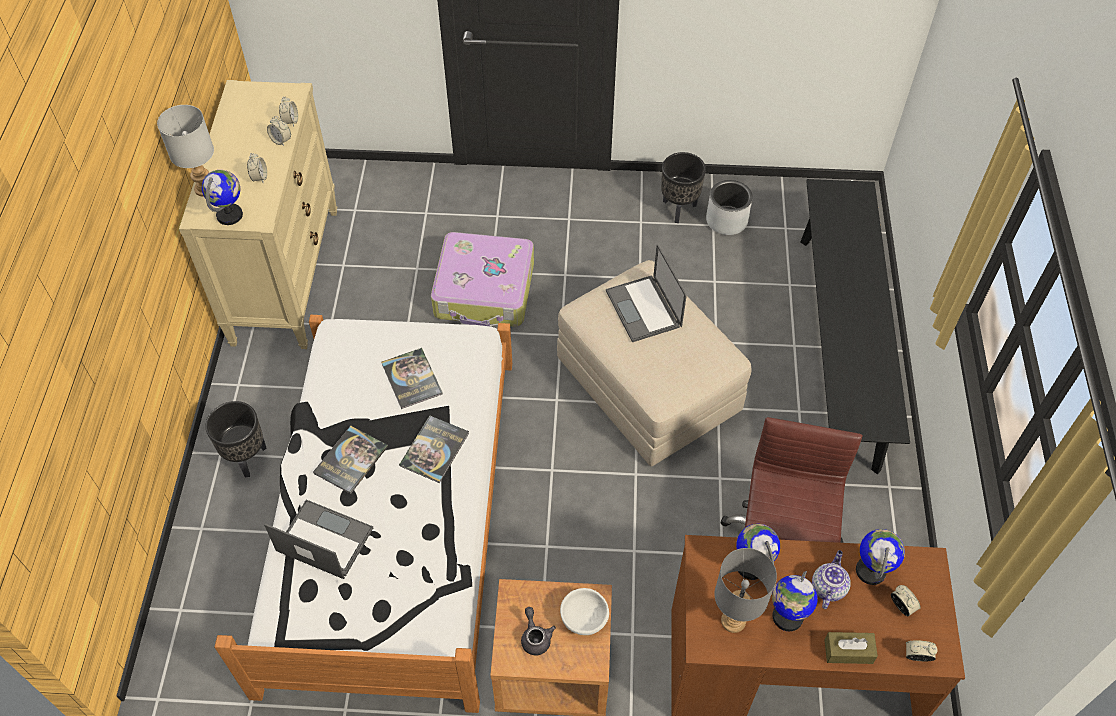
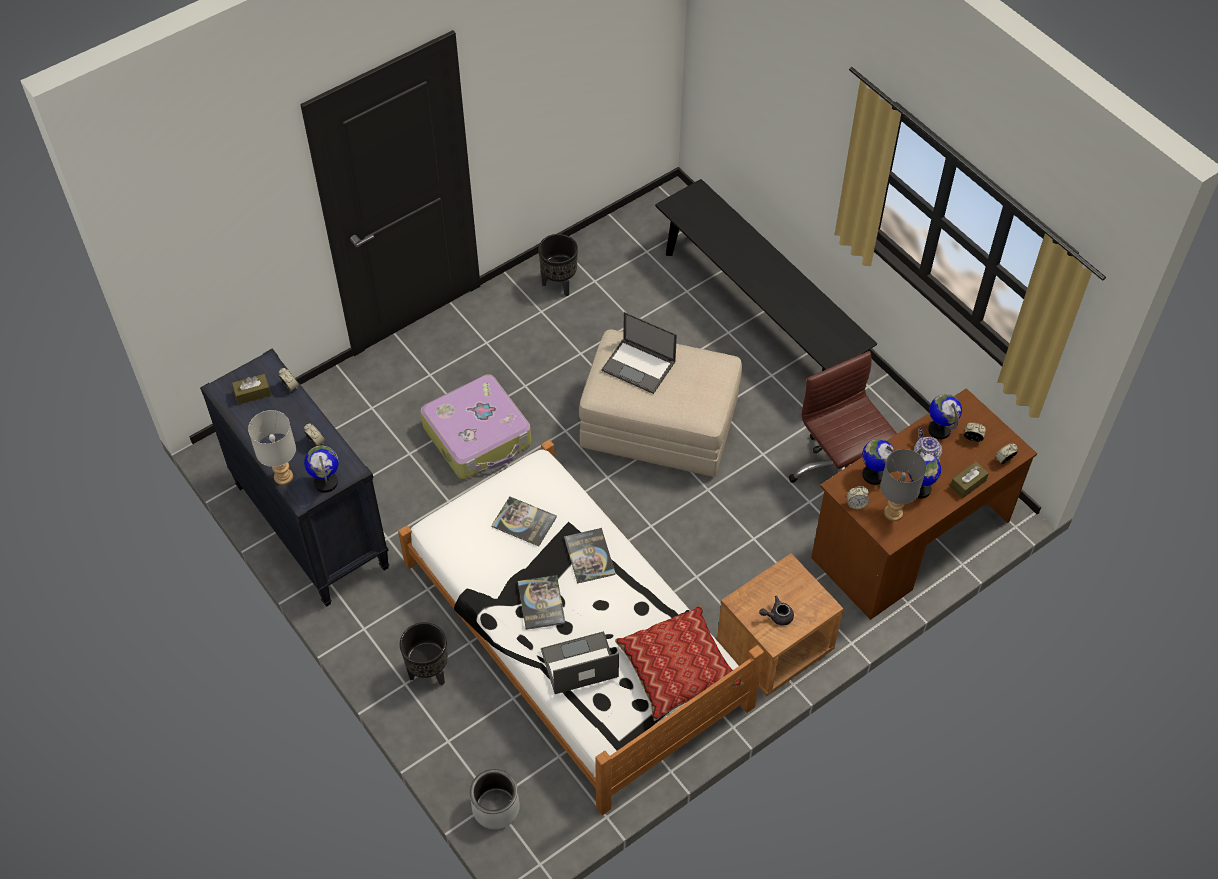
camera: 40 degrees left, 0 degrees up
(257, 108) = (252, 393): none -> brown tissue box
(281, 140) = (300, 405): alarm clock -> alarm clock (856, 504)
(285, 275) = (310, 526): beige dresser -> black dresser
(403, 614) = (677, 669): none -> pillow
(535, 637) = (777, 616): grey teapot -> grey teapot turned 45 degrees counterclockwise
(583, 617) = (793, 583): white bowl -> none
(727, 220) = (601, 271): grey planter -> grey planter (496, 807)

